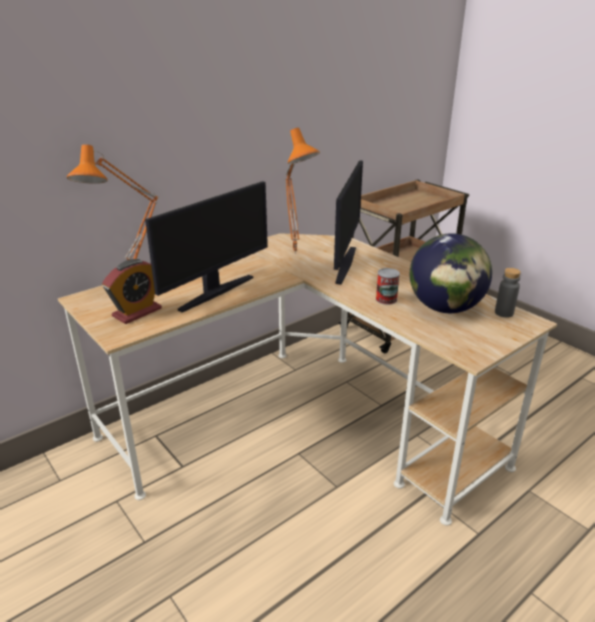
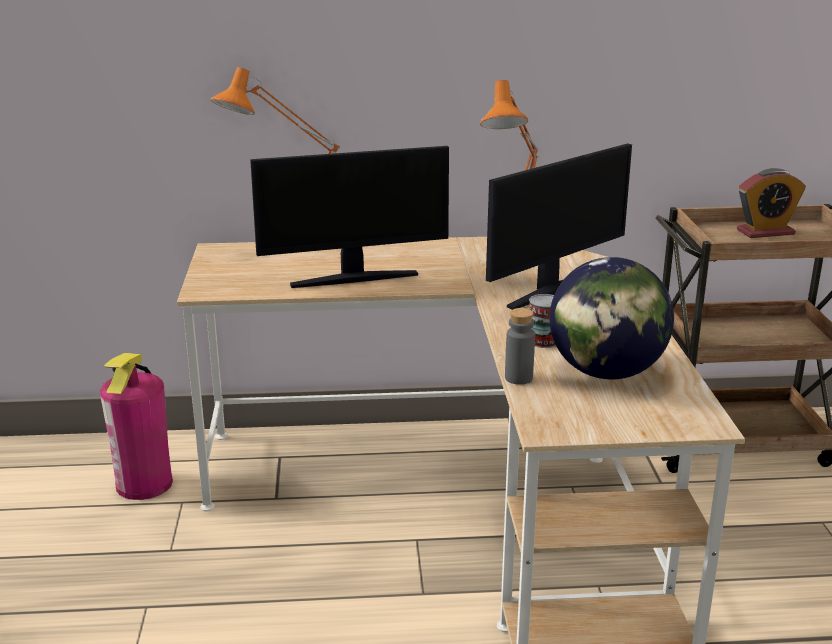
camera: 35 degrees right, 5 degrees down
(72, 500) = (144, 484): none -> fire extinguisher
(137, 312) = (249, 276): alarm clock -> alarm clock (765, 232)
(504, 313) = (683, 402): grey bottle -> grey bottle (518, 378)

